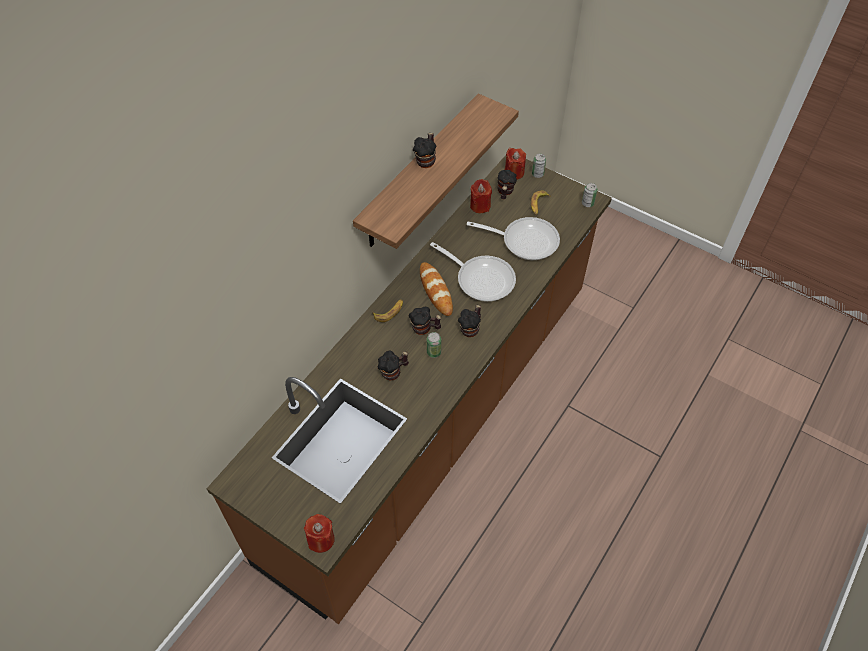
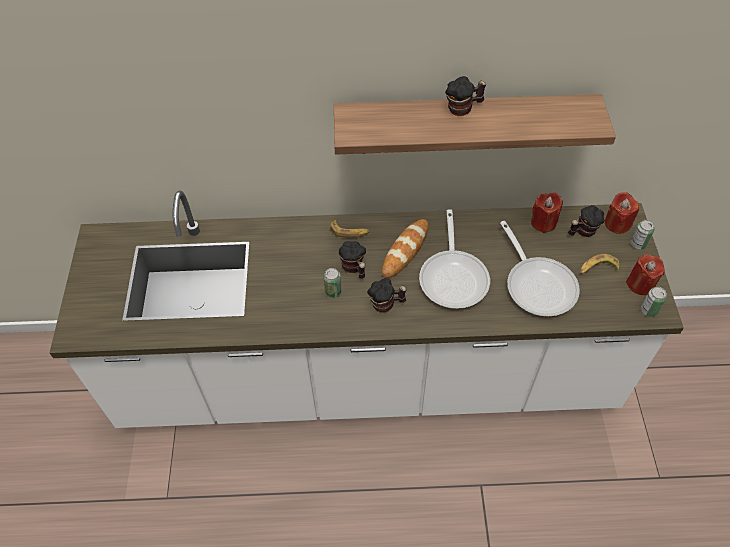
camera: 55 degrees right, 0 degrees up
(321, 539) = (78, 328): red candle -> red candle (640, 284)
(394, 372) = (286, 275): mug -> none
(434, 420) = (367, 378): brown counter -> white counter

